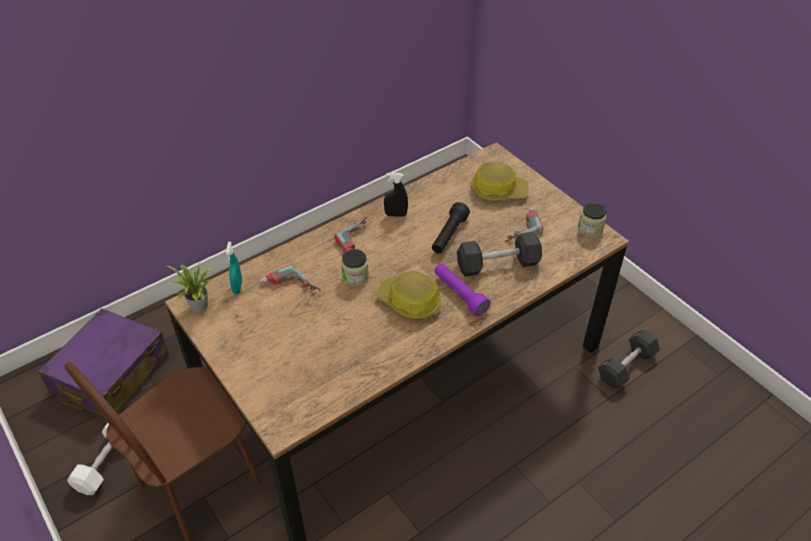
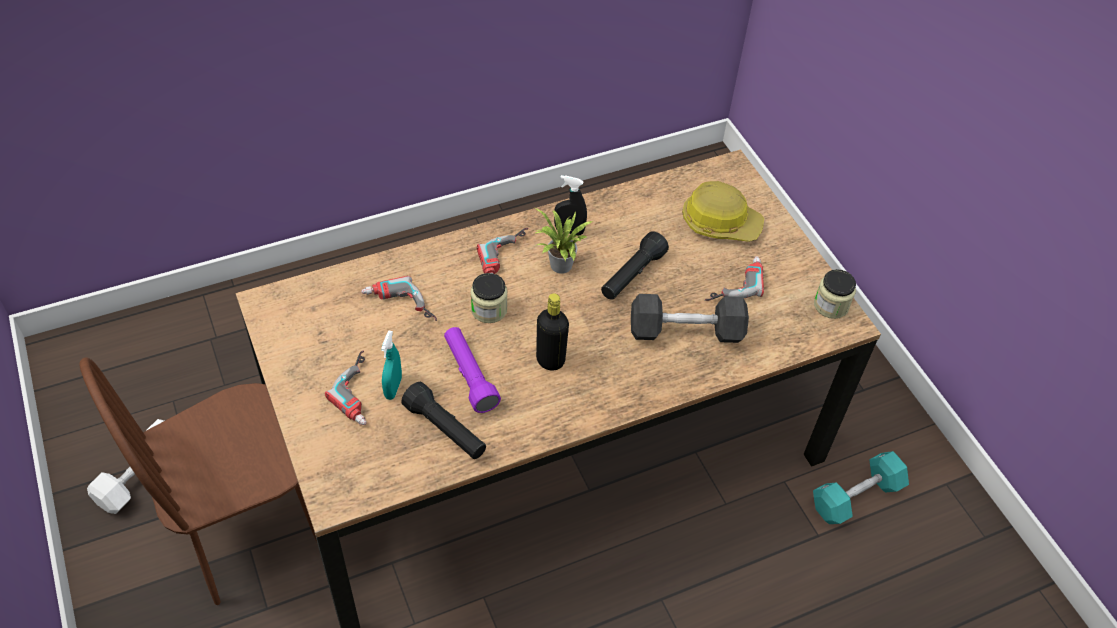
camera: 10 degrees right, 5 degrees up
(110, 375) = (173, 360): purple suitcase -> none
(198, 308) = (275, 311): potted plant -> potted plant (559, 267)
(237, 287) = (332, 292): turquoise spray bottle -> turquoise spray bottle (393, 388)
(280, 350) = (362, 391): none -> power drill
(349, 364) = (445, 430): none -> black flashlight
(409, 302) = (550, 360): hard hat -> black bottle
(459, 294) = (620, 364): purple flashlight -> purple flashlight (469, 375)
(626, 366) = (856, 496): black dumbbell -> turquoise dumbbell

